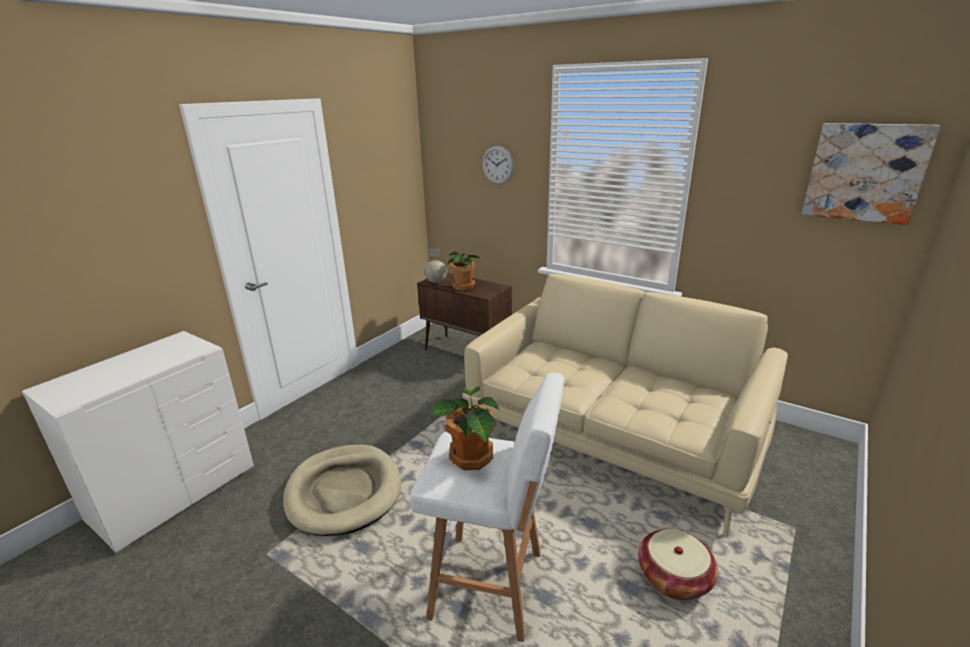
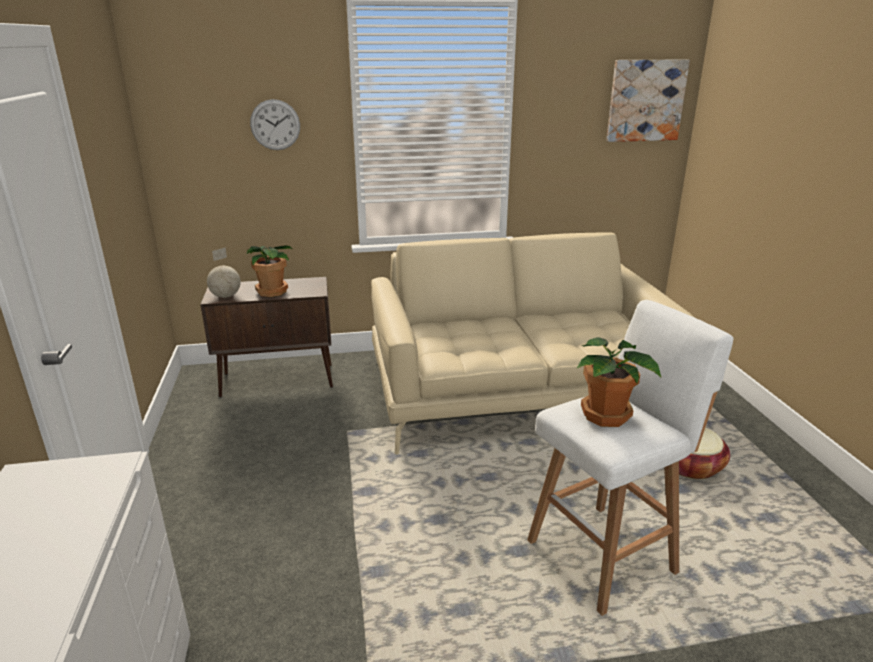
camera: 45 degrees left, 0 degrees up
(344, 492) = (358, 581): beige dog bed -> none

